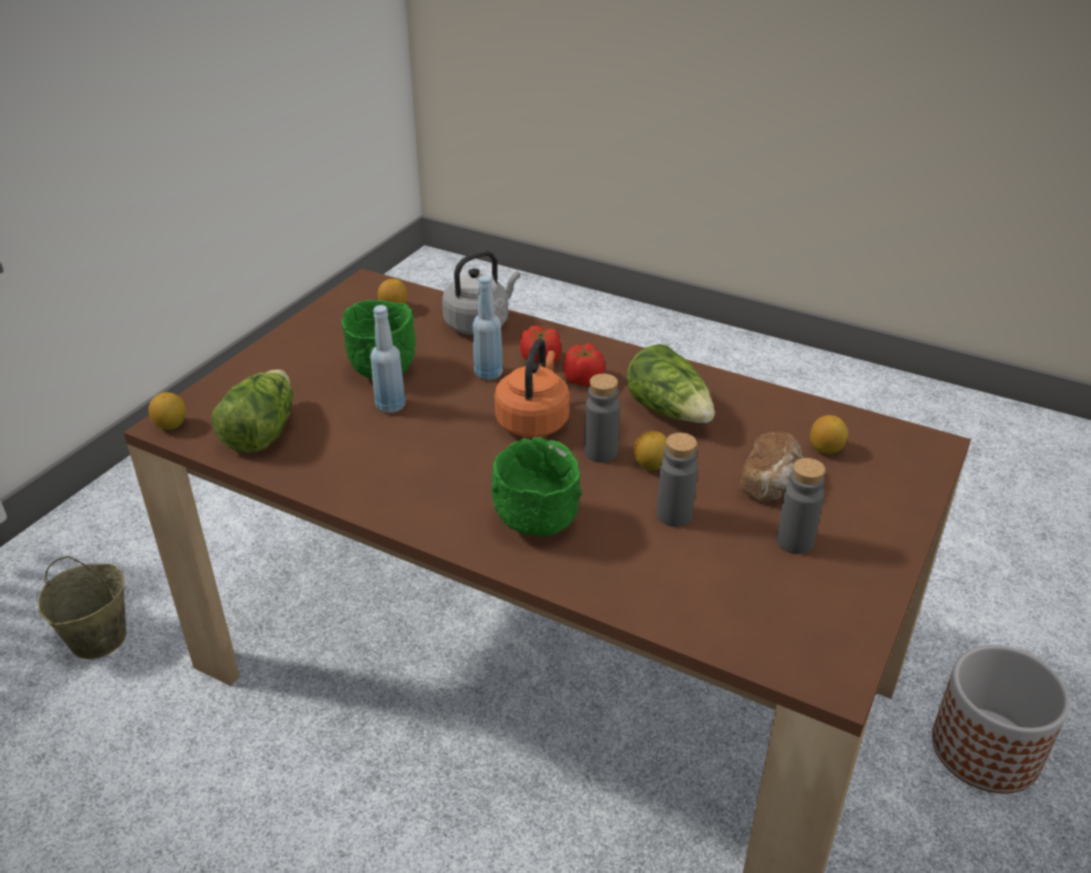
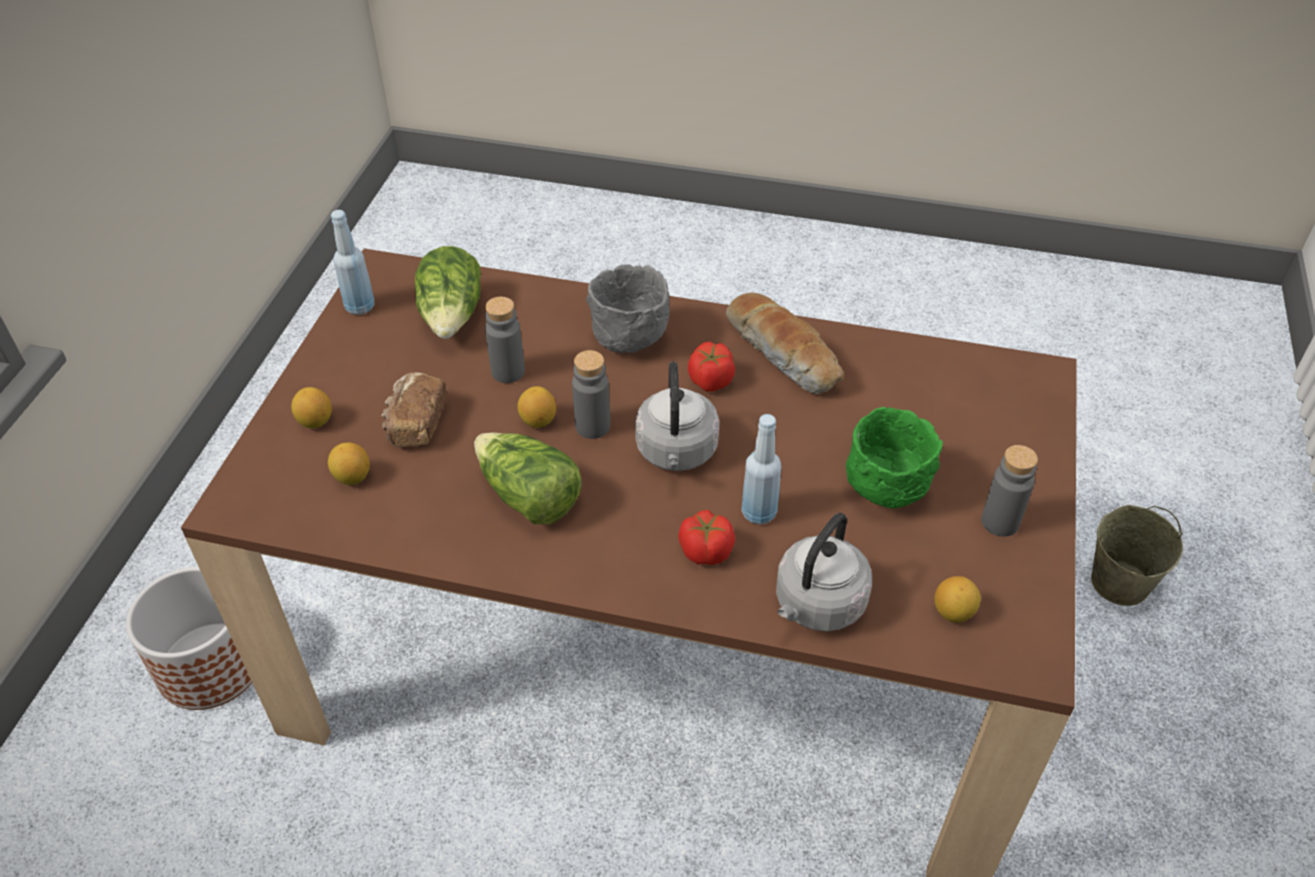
camera: 165 degrees right, 10 degrees up
(171, 425) = (1039, 373): lemon -> lemon (315, 421)
(261, 431) = (945, 383): lettuce -> lettuce (452, 316)
(387, 482) = (784, 354): none -> bread
(391, 406) = (840, 441): blue bottle -> blue bottle (359, 307)
(533, 420) = (676, 453): orange kettle -> grey kettle
(536, 522) = (630, 342): green bowl -> grey bowl
(583, 379) = (641, 528): tomato -> tomato (710, 380)
(795, 541) = (397, 366): grey bottle -> grey bottle (1000, 522)

